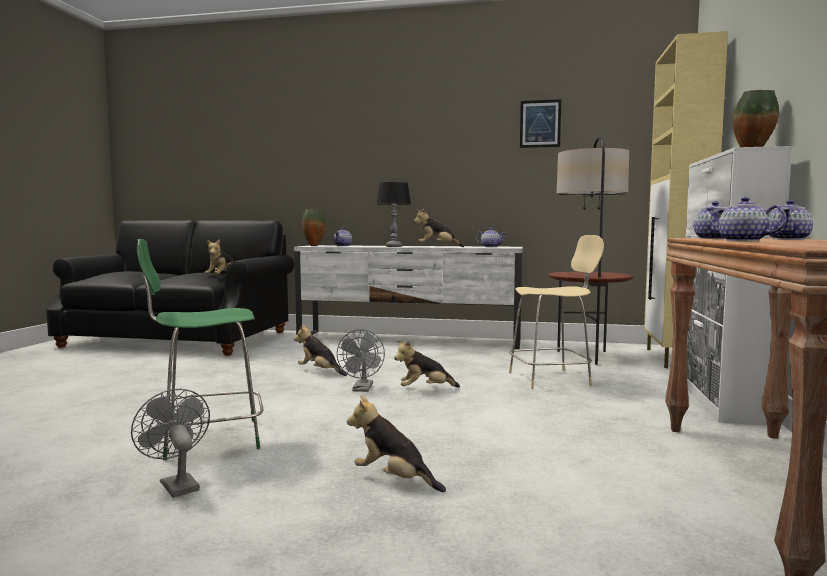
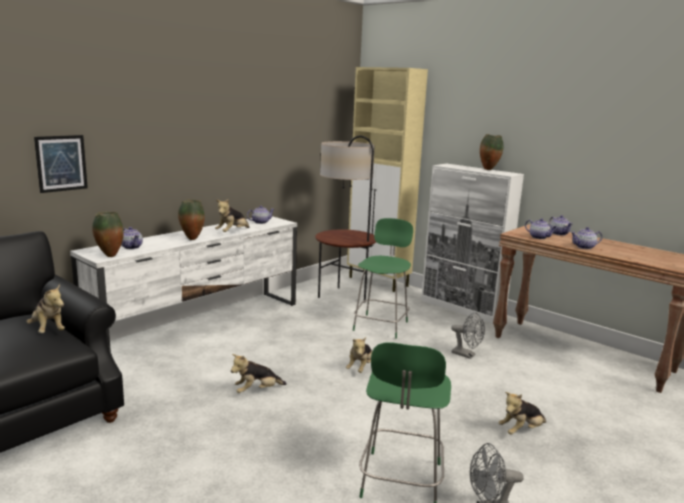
camera: 60 degrees left, 10 degrees up
(362, 389) = (334, 389): grey fan -> grey fan (467, 355)
(394, 246) = (191, 239): table lamp -> vase
(540, 123) = (277, 106): picture -> picture (61, 163)
(552, 379) = (381, 325): beige stool -> green stool

